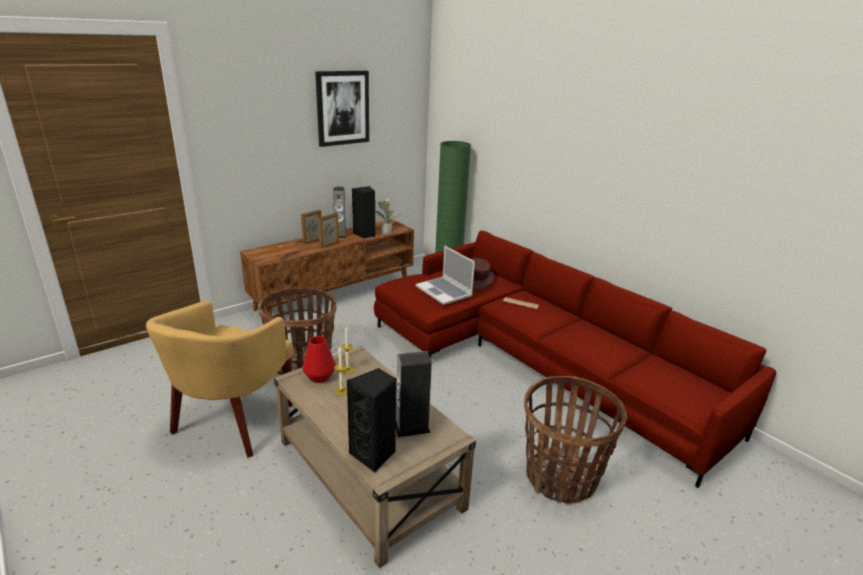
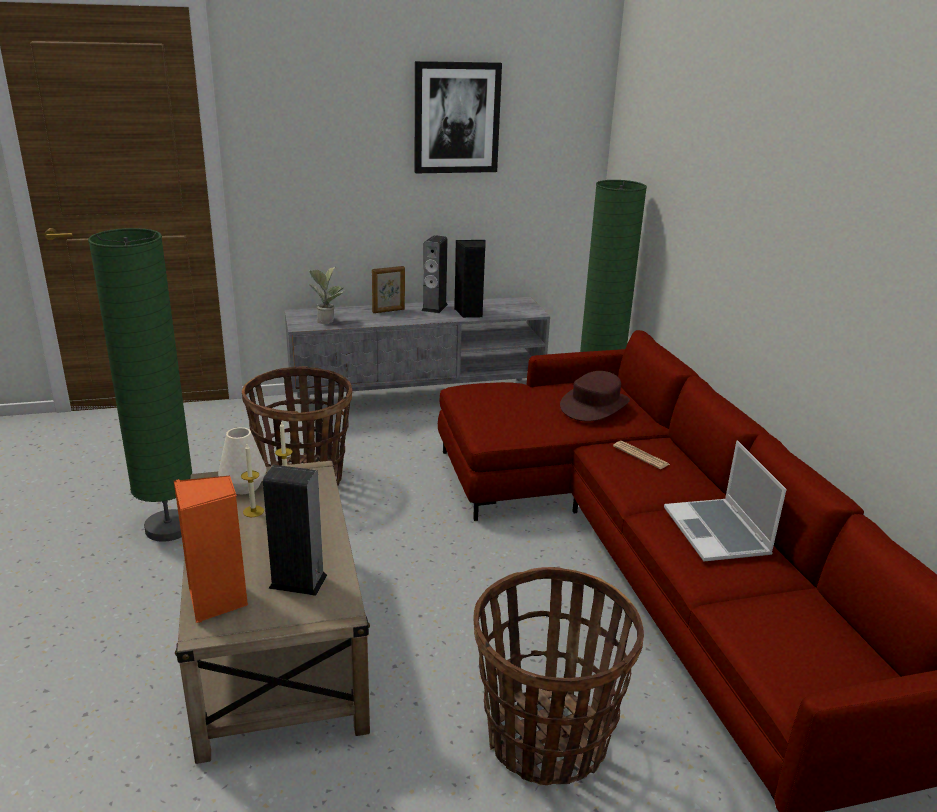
camera: 25 degrees right, 0 degrees up
(232, 422) = (168, 528): yellow armchair -> green floor lamp
(319, 377) = (243, 486): red vase -> white vase
(329, 244) = (406, 319): picture frame -> none
(335, 295) = (418, 397): brown tv stand -> grey tv stand
(374, 455) = (218, 601): black speaker -> orange speaker
(387, 231) = (506, 313): potted plant -> potted plant (328, 320)
(444, 292) = (528, 414): laptop -> laptop (718, 533)

